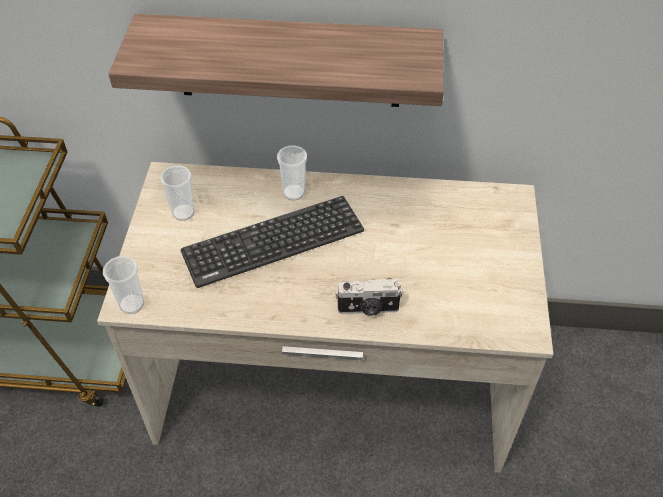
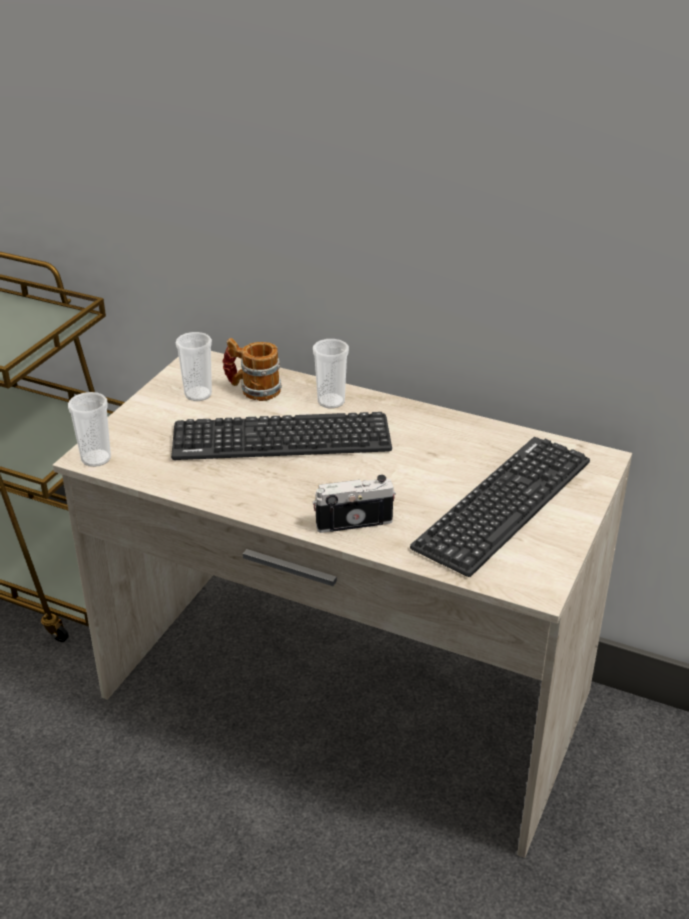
camera: 20 degrees right, 15 degrees down
(226, 196) = (253, 389): none -> mug
(289, 61) = (348, 237): shelf -> none
(368, 309) = (353, 521): camera -> camera turned 150 degrees clockwise
(469, 260) = (504, 504): none -> keyboard

